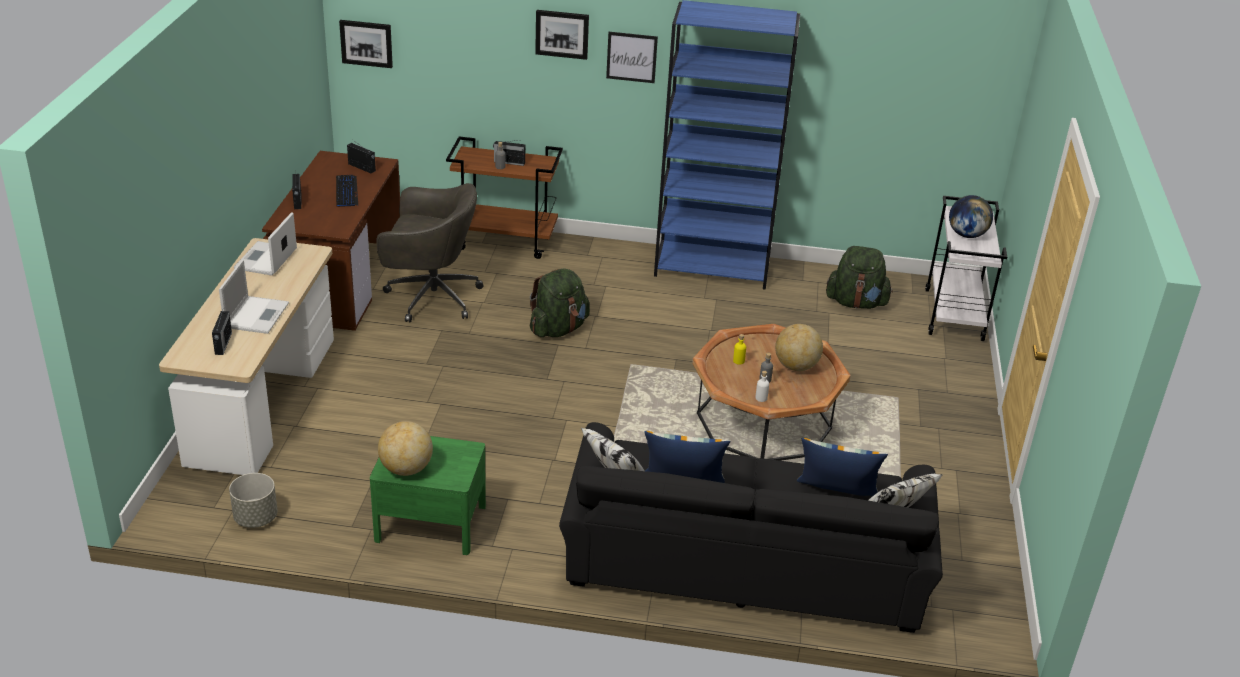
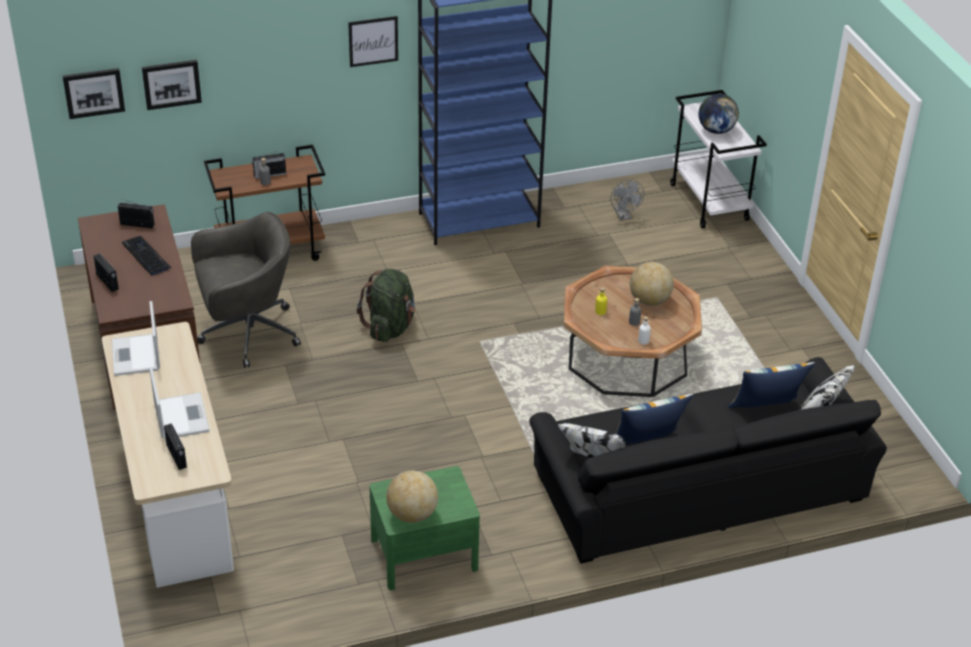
camera: 25 degrees left, 5 degrees up
(255, 518) = (266, 609): grey planter -> none
(562, 34) = (301, 35): picture -> picture (171, 84)
(856, 303) = (624, 216): green backpack -> grey fan

